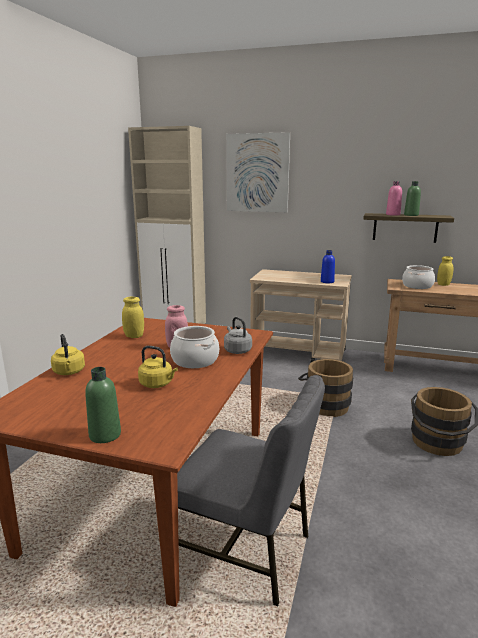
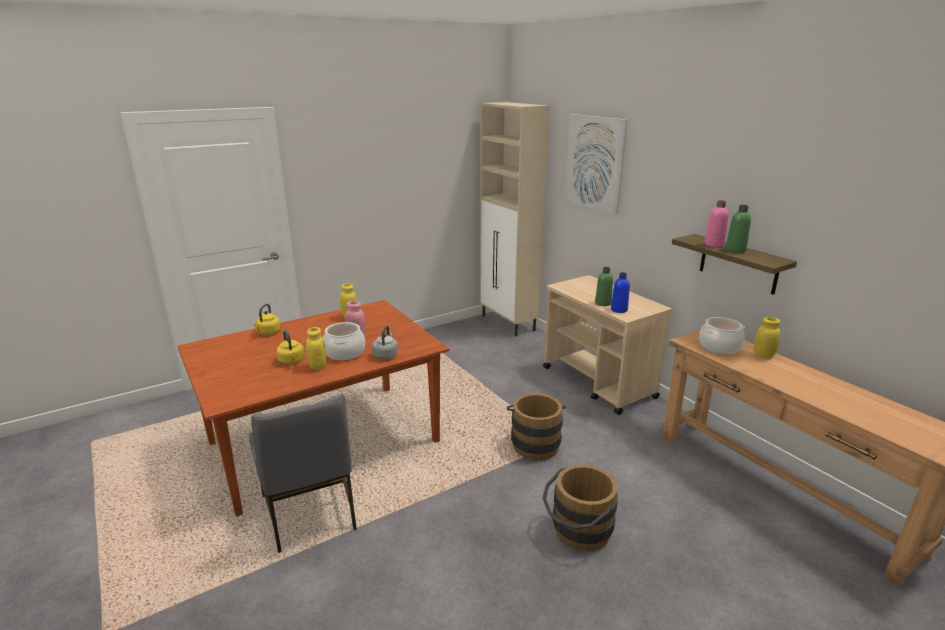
camera: 40 degrees right, 5 degrees up
(105, 435) = (212, 382): green bottle -> green bottle (603, 303)
(196, 378) = (318, 367): none -> yellow jar

